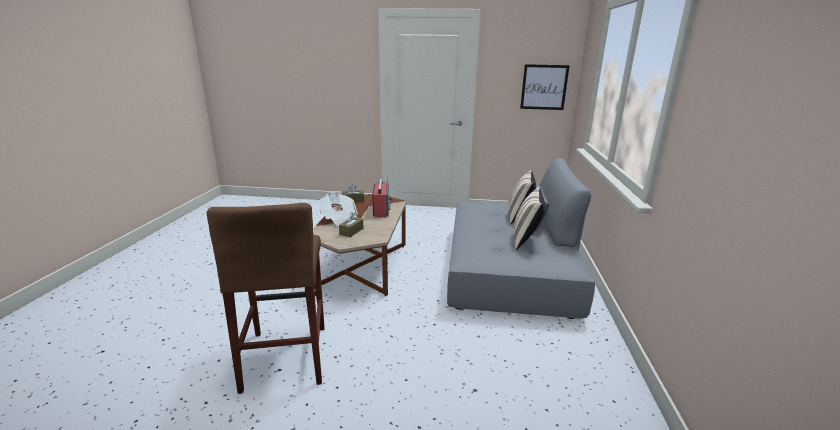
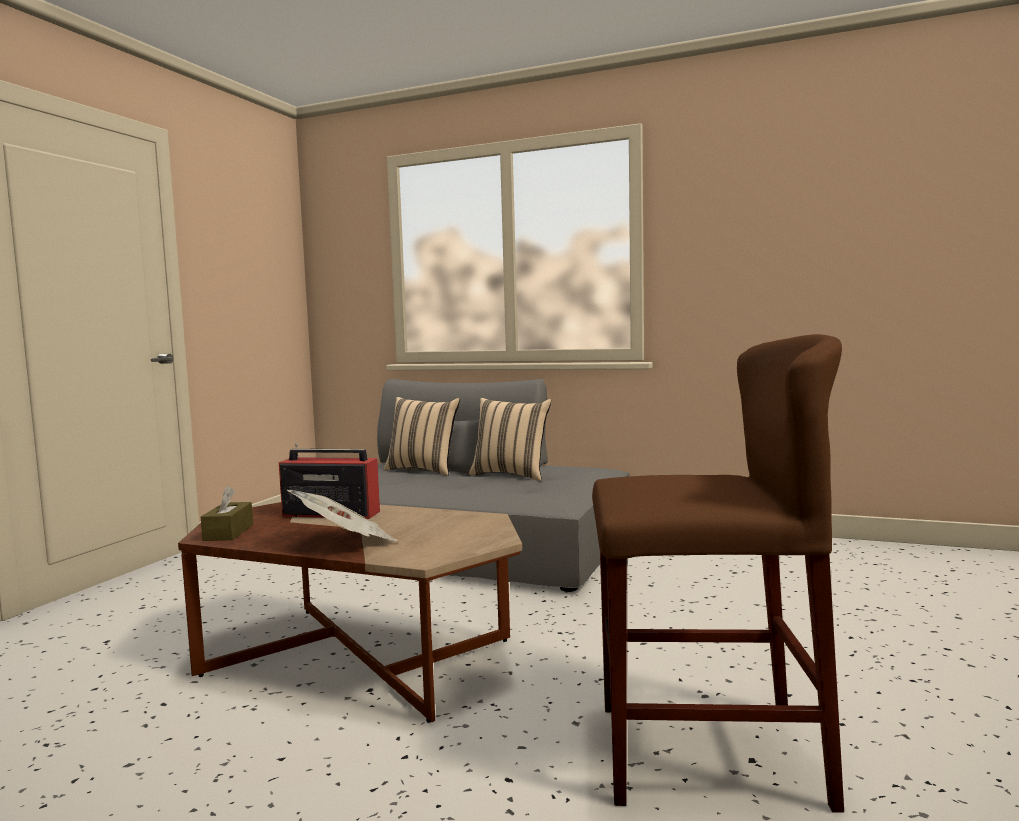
camera: 75 degrees left, 15 degrees down
(351, 231) = (434, 534): brown tissue box -> none
(544, 87) = (271, 285): picture -> none

